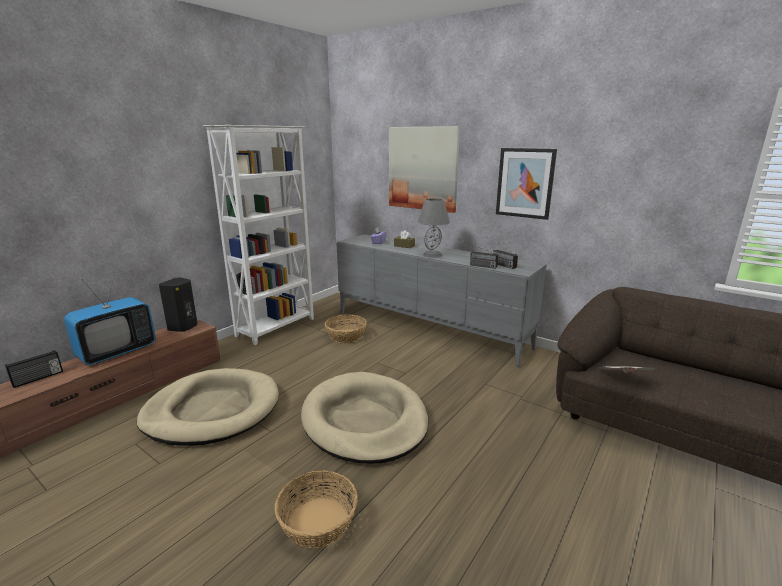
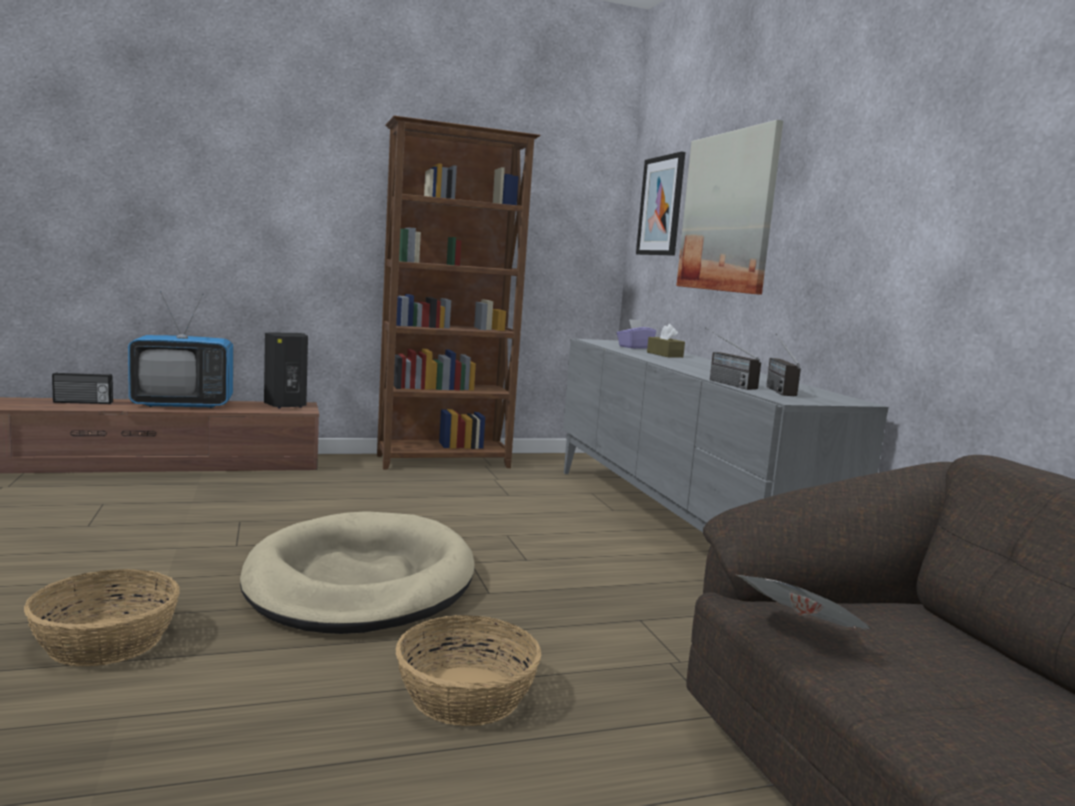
camera: 35 degrees right, 10 degrees down
(212, 410) = (219, 506): beige dog bed -> none
(277, 327) = (445, 462): white bookcase -> brown bookcase
(346, 336) = (520, 496): basket -> basket (465, 696)
(432, 254) = (681, 365): grey table lamp -> none
(525, 183) = (871, 222): picture -> picture (661, 206)

